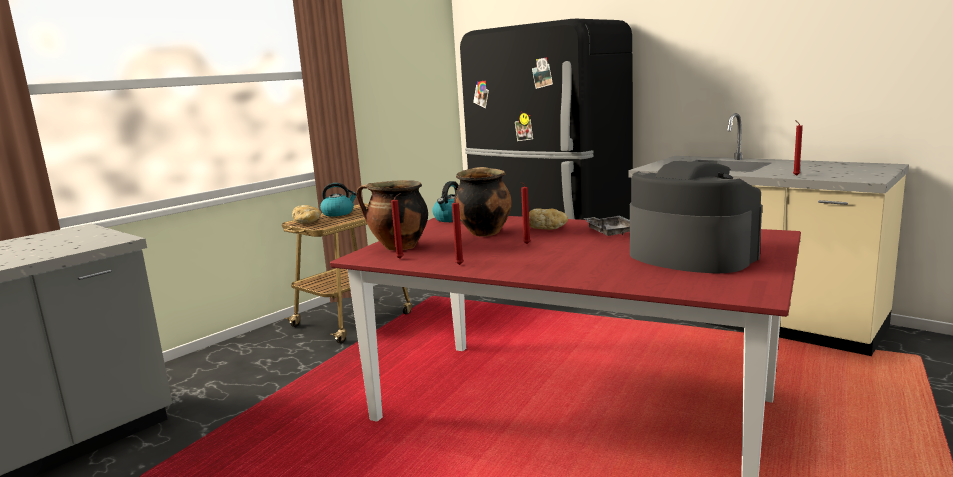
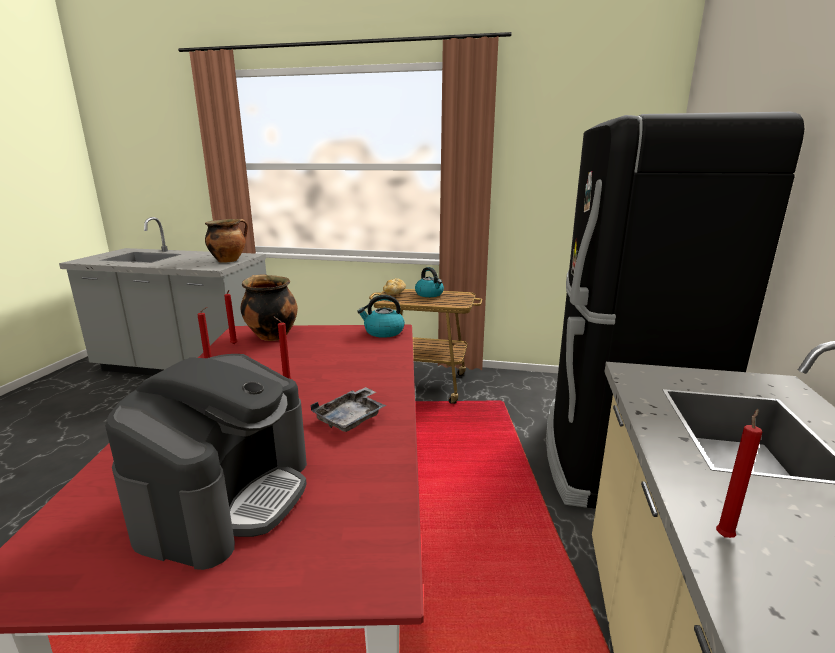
camera: 60 degrees right, 5 degrees up
(484, 232) = (332, 355): cooking pot -> cooking pot (229, 260)
(547, 228) = (358, 379): bread -> none

